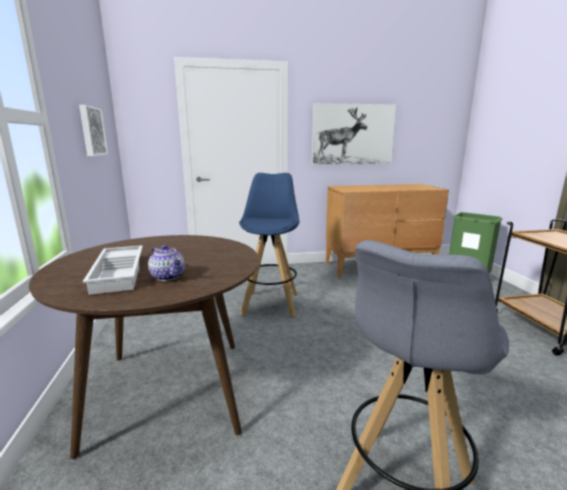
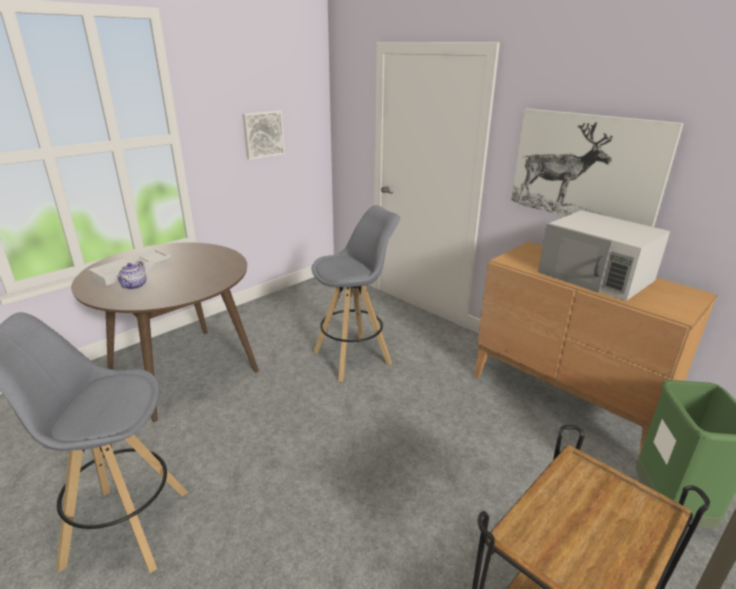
camera: 55 degrees right, 10 degrees up
(271, 303) = (354, 357): blue stool -> grey stool
(386, 187) = (596, 276): none -> white microwave

